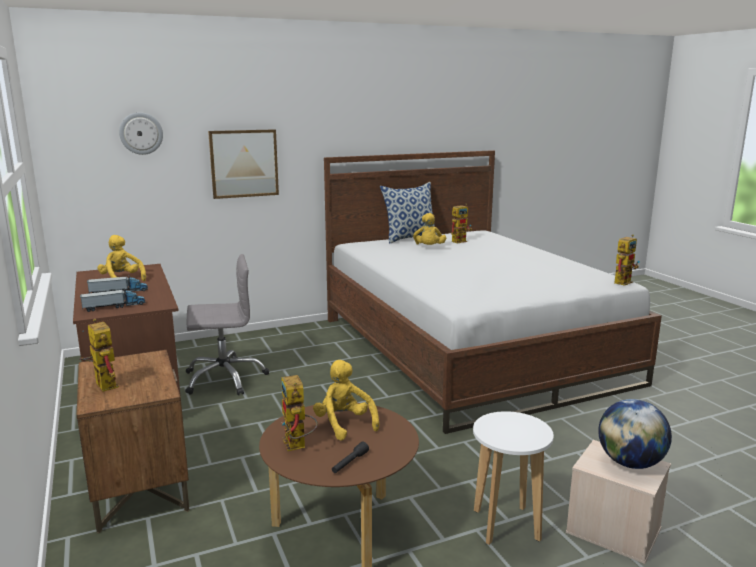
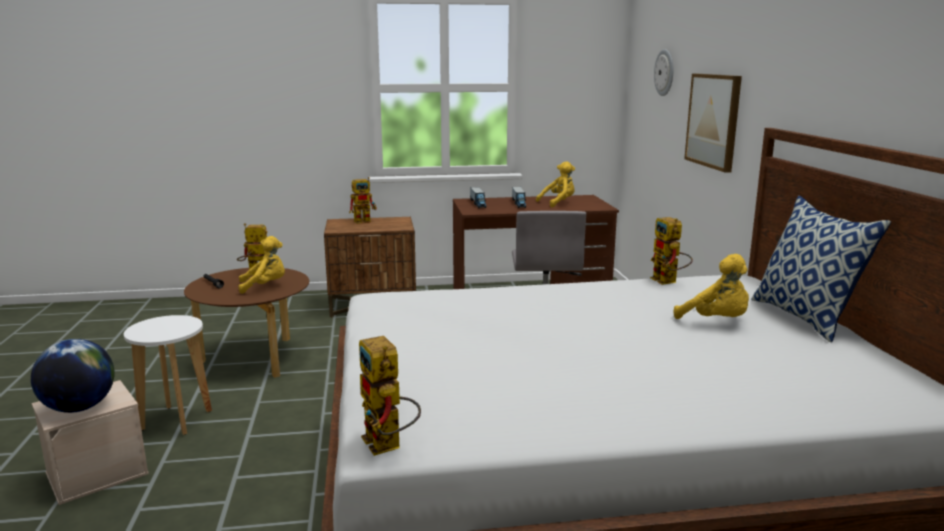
camera: 105 degrees right, 0 degrees up
(429, 248) = (716, 321): yellow plush toy -> yellow plush toy turned 150 degrees counterclockwise
(460, 241) = (796, 356): toy robot -> toy robot (668, 282)

